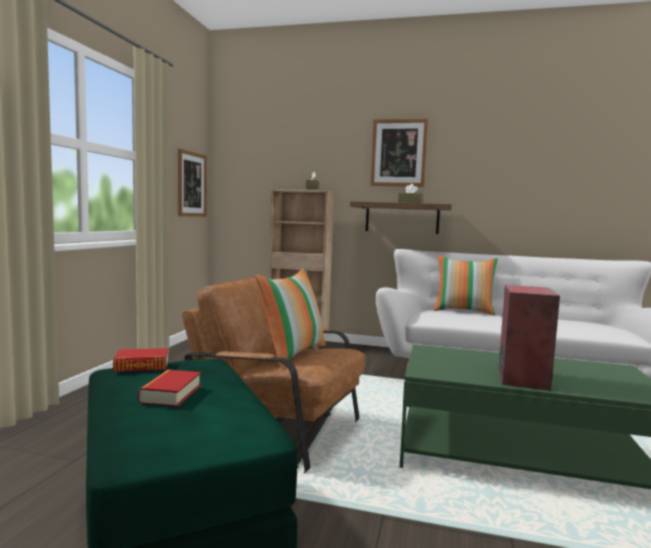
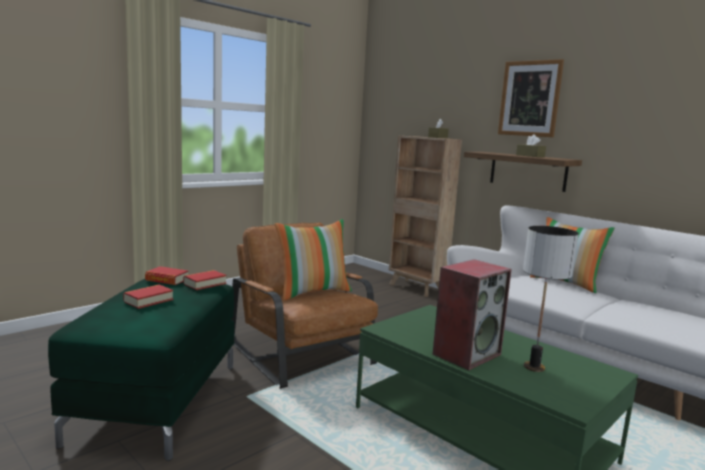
camera: 30 degrees right, 5 degrees up
(192, 184) = (337, 129): picture -> none
(200, 361) = (205, 284): none -> book
(579, 376) = (533, 367): none -> table lamp

